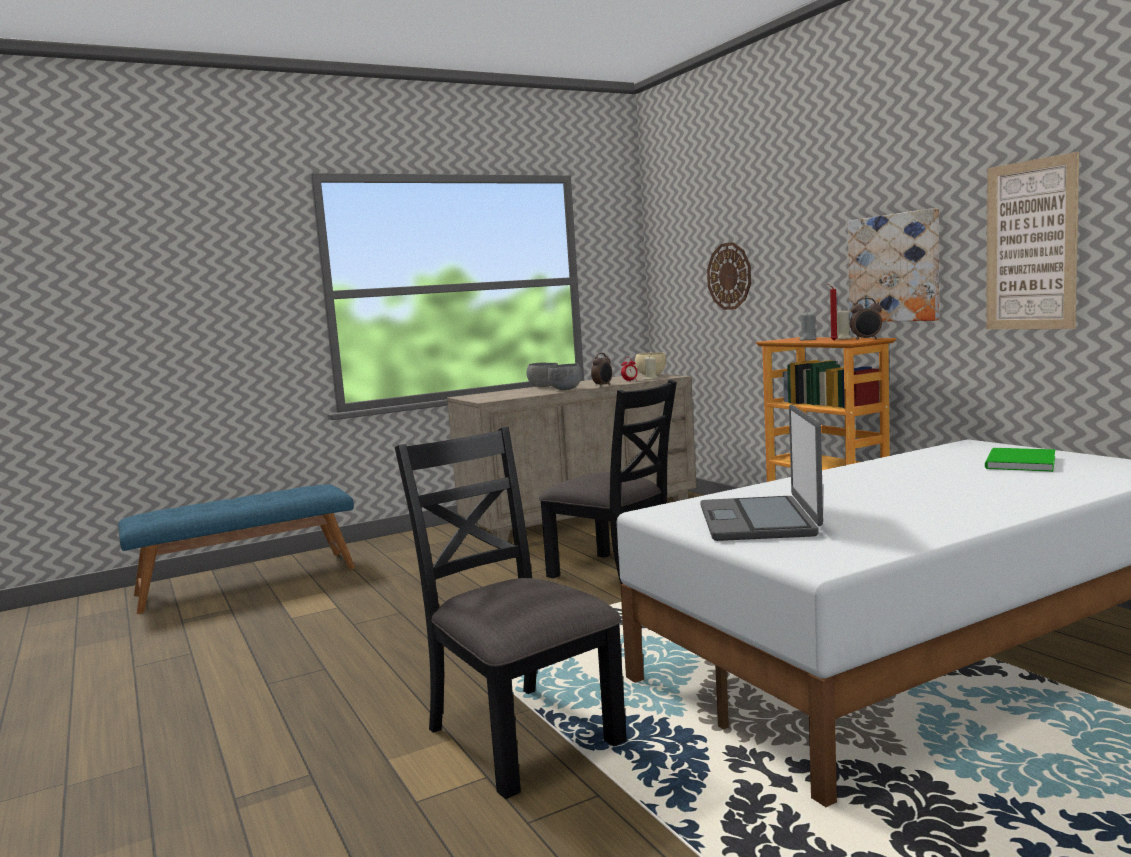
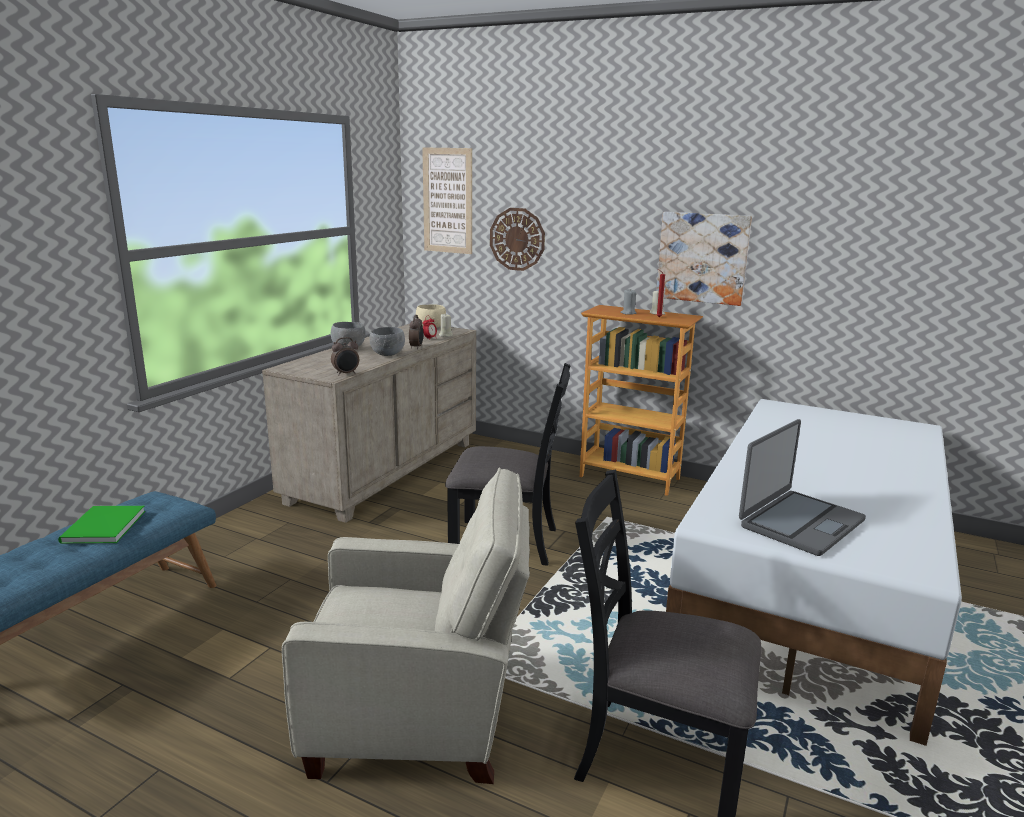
camera: 35 degrees left, 10 degrees up
(374, 666) = (420, 719): none -> beige armchair
(759, 521) = (800, 523): laptop -> laptop turned 105 degrees counterclockwise
(866, 339) = (685, 317): alarm clock -> alarm clock (346, 374)
(1018, 463) = (839, 427): green book -> green book (101, 528)
(1030, 245) = (829, 258): picture -> picture (447, 201)

